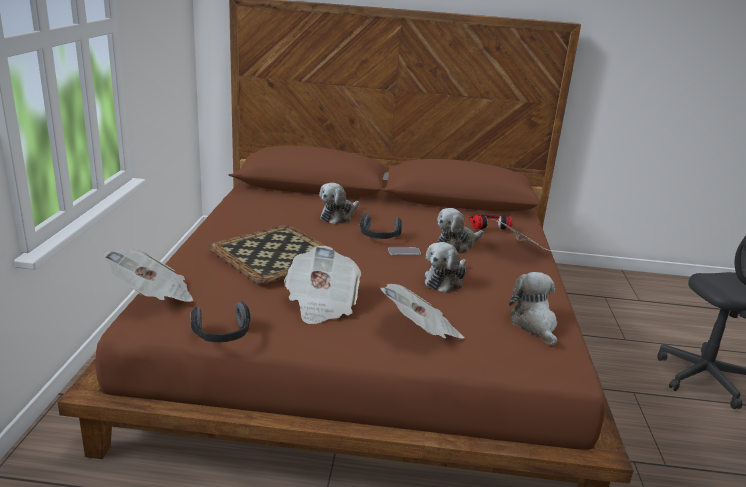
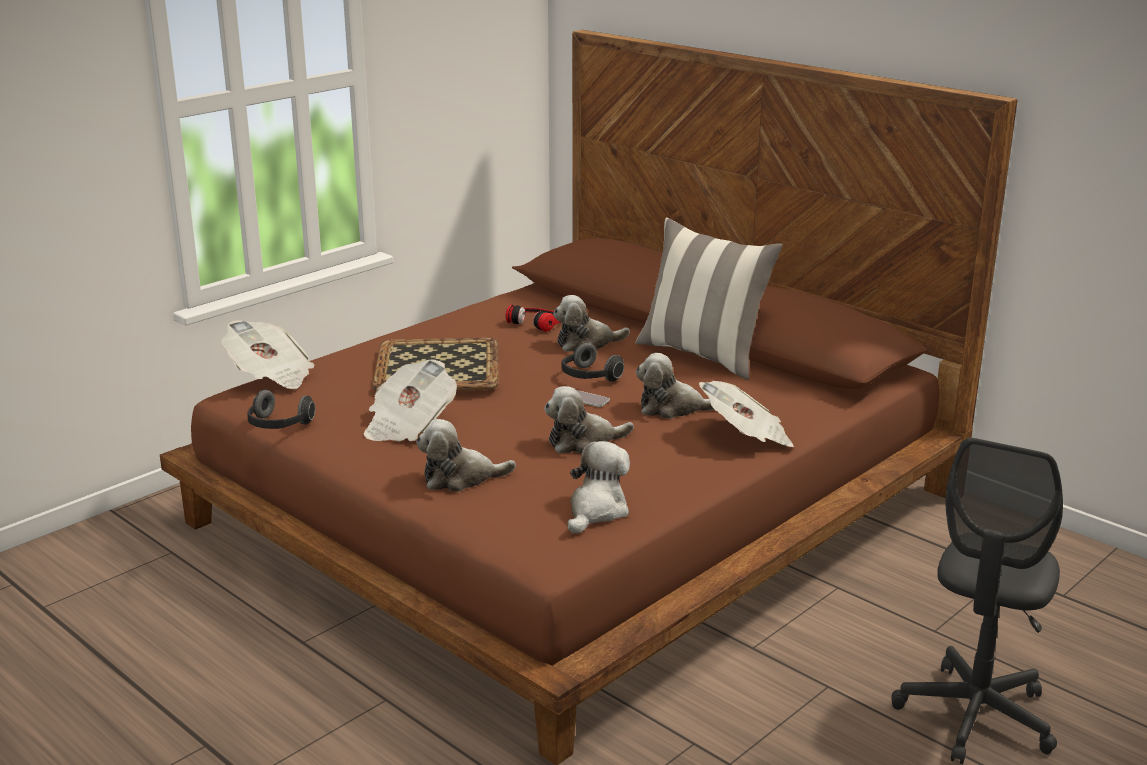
camera: 40 degrees right, 0 degrees up
(415, 209) = (703, 355): none -> pillow
(421, 331) = (460, 478): newspaper -> plush toy
(488, 224) = (766, 395): headphones -> headphones (537, 322)

